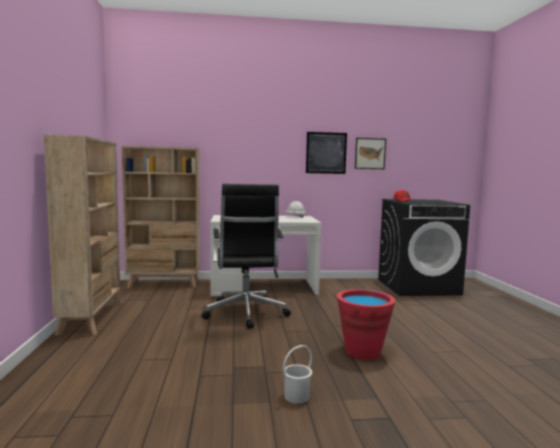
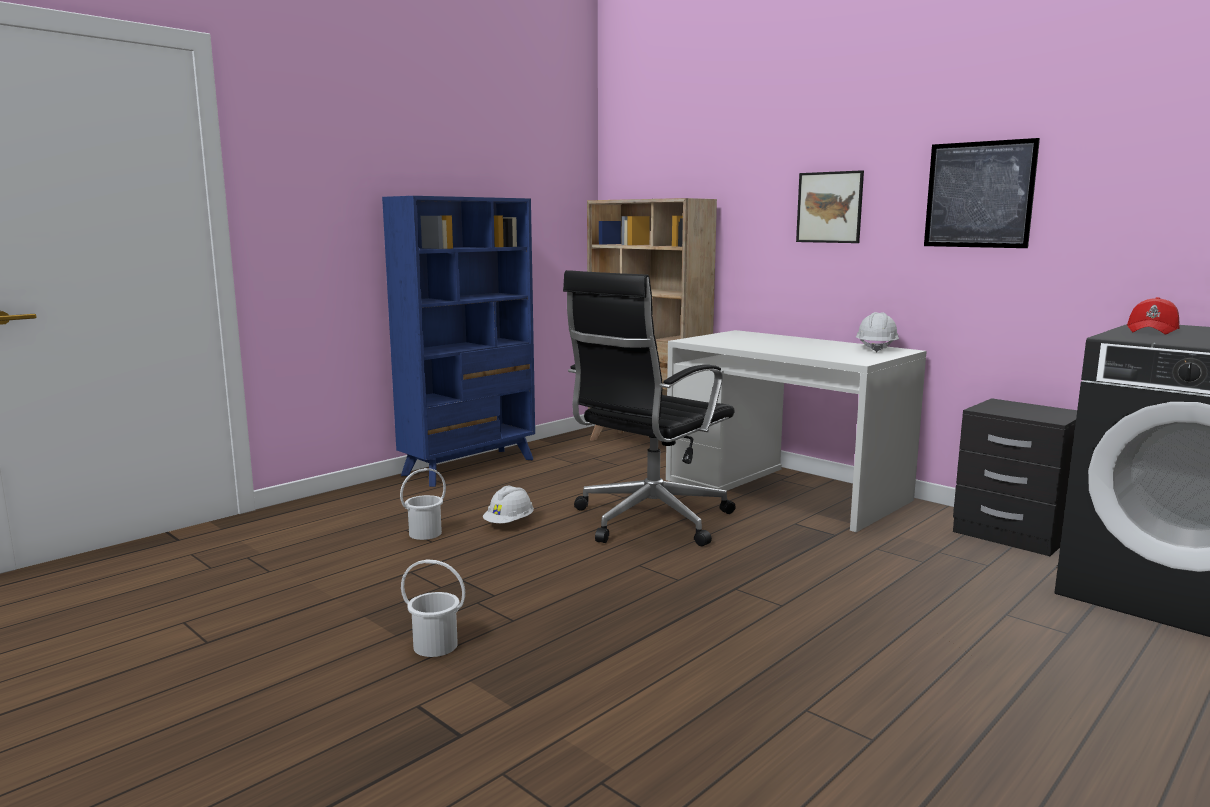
camera: 50 degrees right, 5 degrees up
(91, 318) = (470, 467): beige bookcase -> blue bookcase
(157, 357) = (424, 533): none -> white bucket
(189, 336) = (509, 523): none -> white hard hat
(354, 282) = (1012, 534): none -> black nightstand
(362, 352) = (672, 644): red bucket -> none
(370, 153) = (1109, 190): picture -> picture (829, 207)

